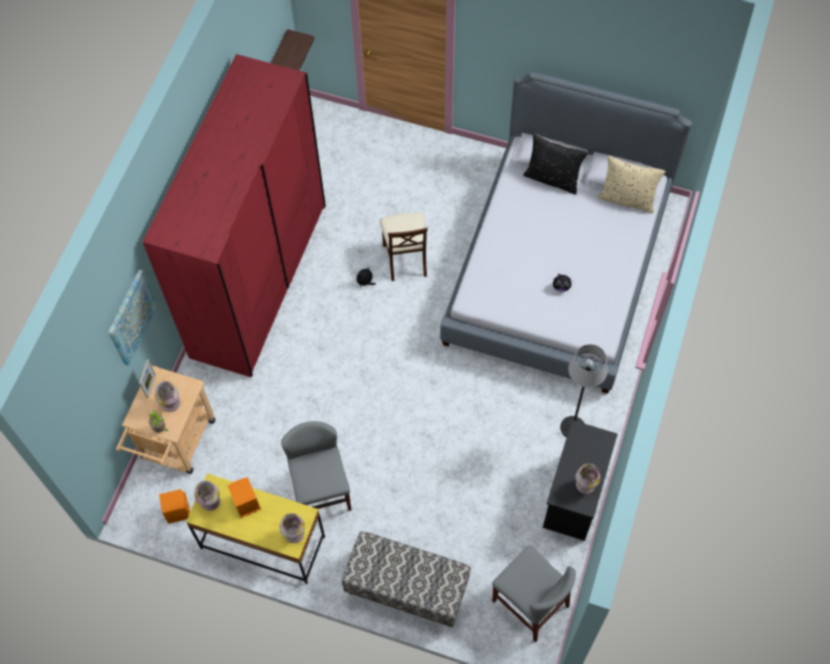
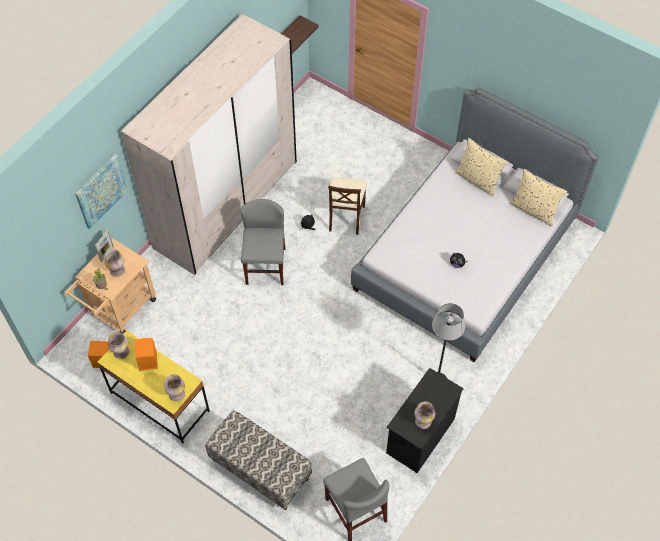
camera: 15 degrees right, 5 degrees down
(259, 280) = (226, 205): red wardrobe -> beige wardrobe
(321, 490) = (219, 375): grey chair -> grey chair (265, 266)
(552, 178) = (478, 179): black pillow -> beige pillow

